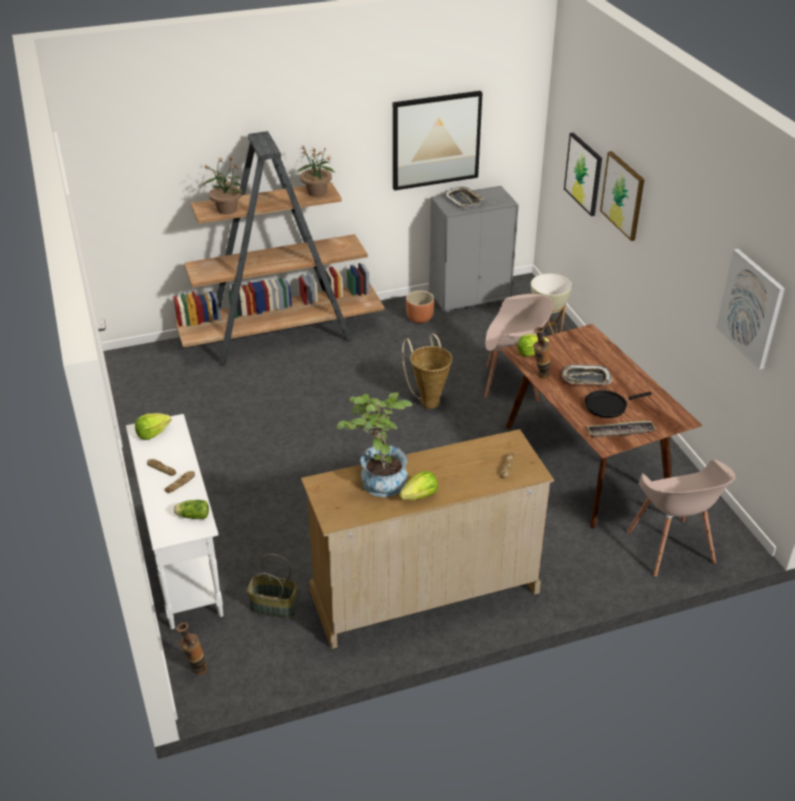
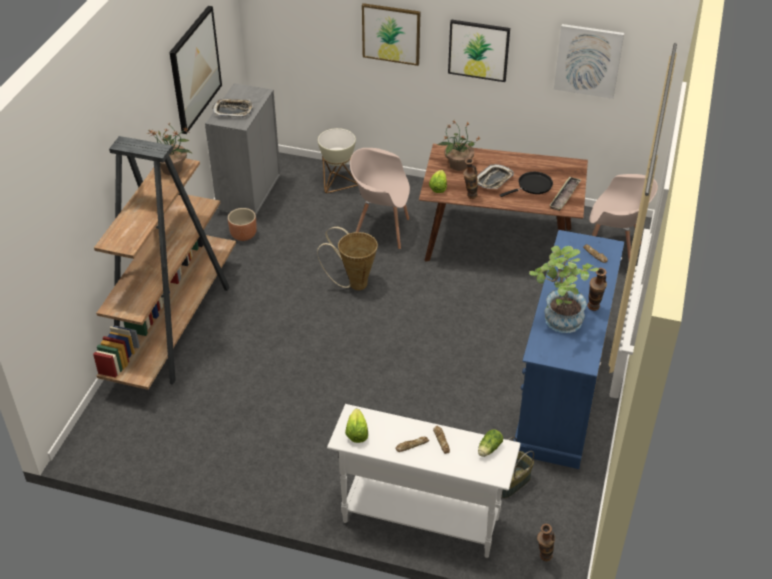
camera: 55 degrees left, 5 degrees up
(226, 209) = (135, 230): potted plant -> potted plant (457, 165)
(420, 496) = (593, 309): lettuce -> vase
(423, 592) = (560, 392): brown dresser -> blue dresser
(513, 383) = (380, 230): beige chair -> beige chair turned 120 degrees counterclockwise
(584, 173) = (322, 34): picture -> picture (478, 50)
(608, 406) = (532, 186): black frying pan -> black frying pan turned 135 degrees counterclockwise

